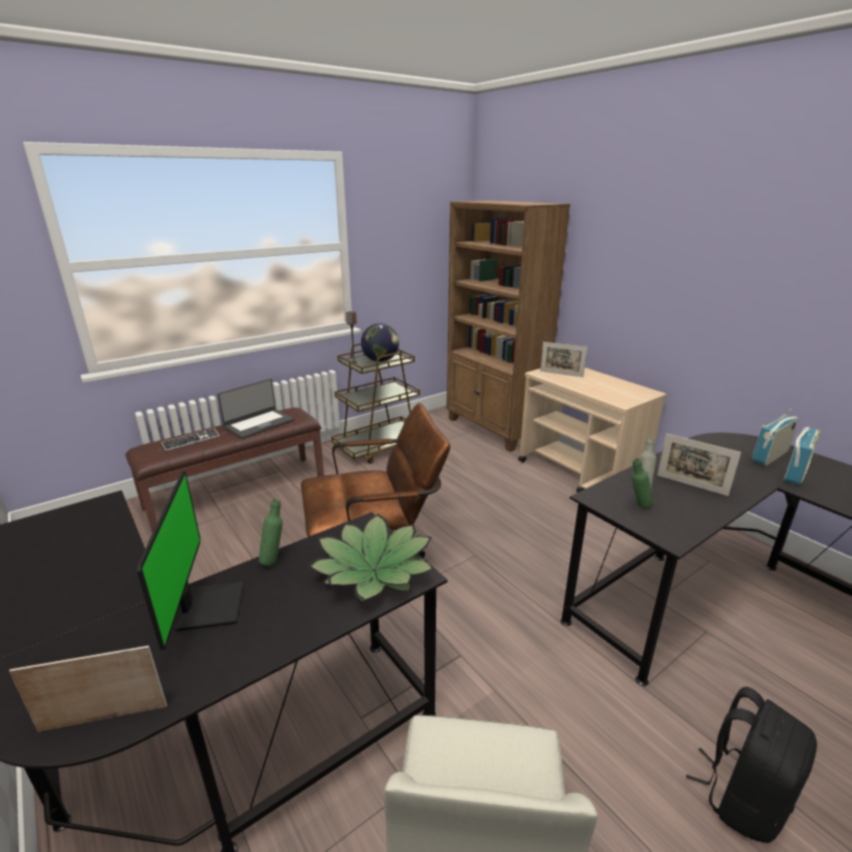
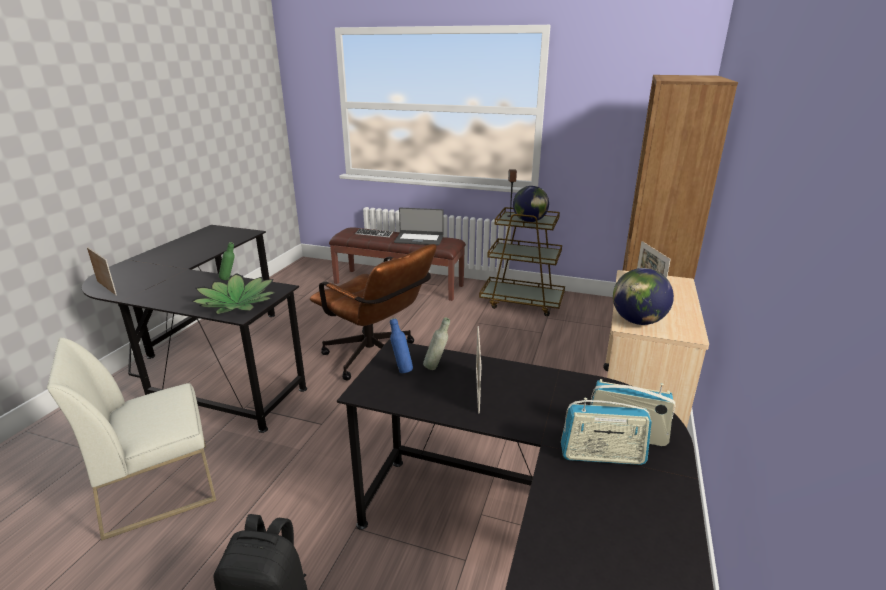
camera: 55 degrees right, 0 degrees up
(207, 606) = (183, 279): monitor -> none
(618, 398) = (638, 321): none -> globe
(637, 507) = (401, 370): green bottle -> blue bottle

